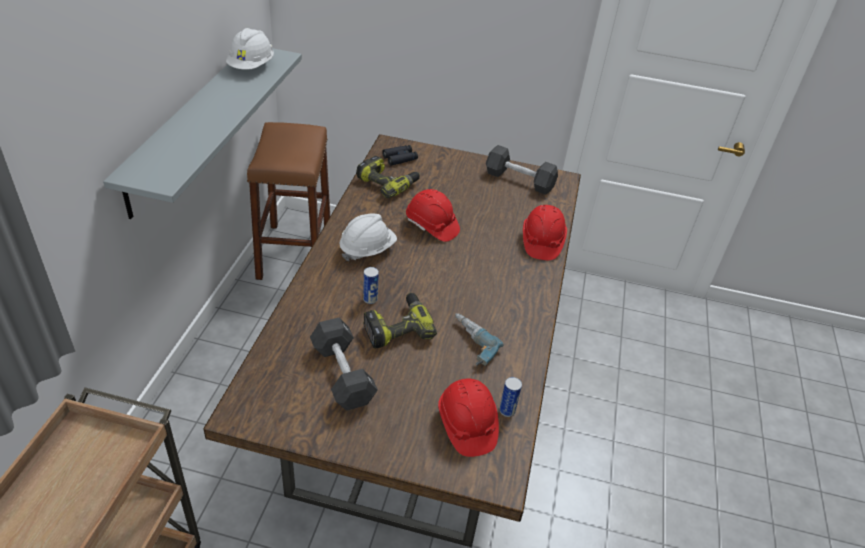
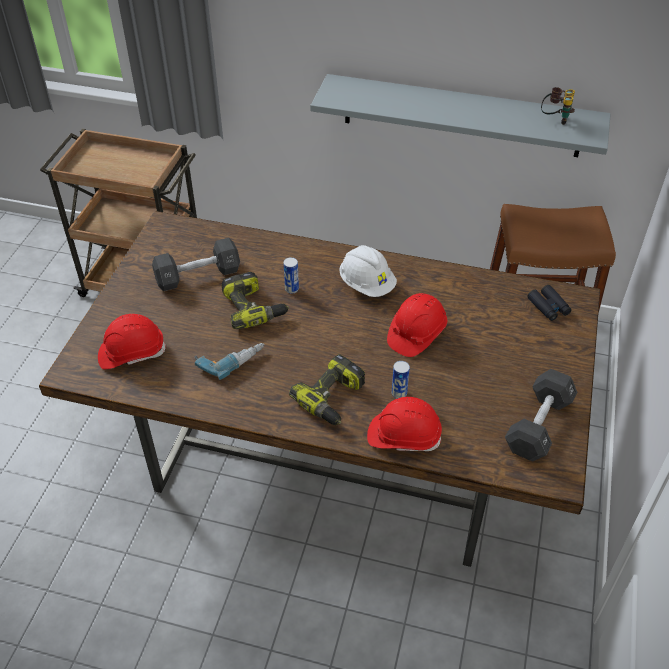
camera: 95 degrees right, 5 degrees up
(251, 66) = (555, 119): white hard hat -> binoculars
(388, 183) = (491, 297): power drill -> power drill (333, 398)
(507, 411) = (143, 382): can -> can (399, 393)

